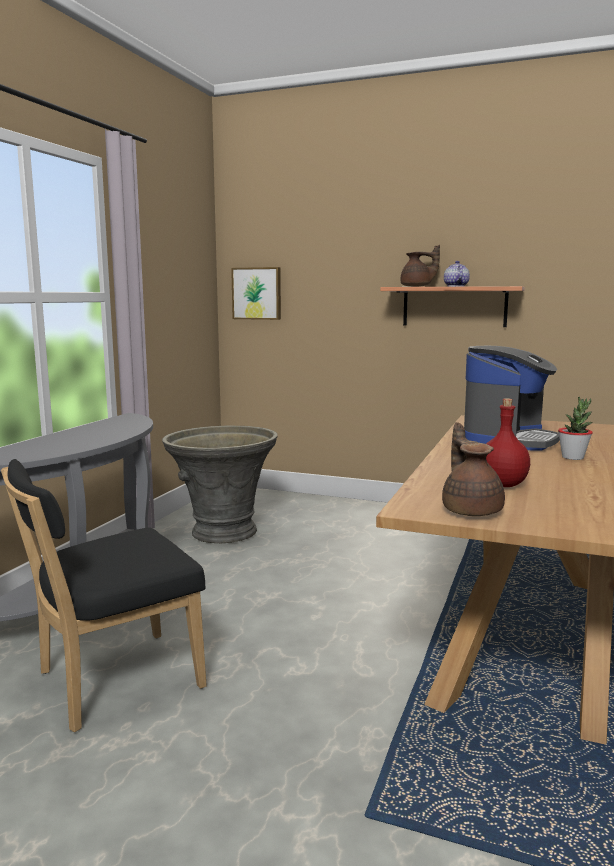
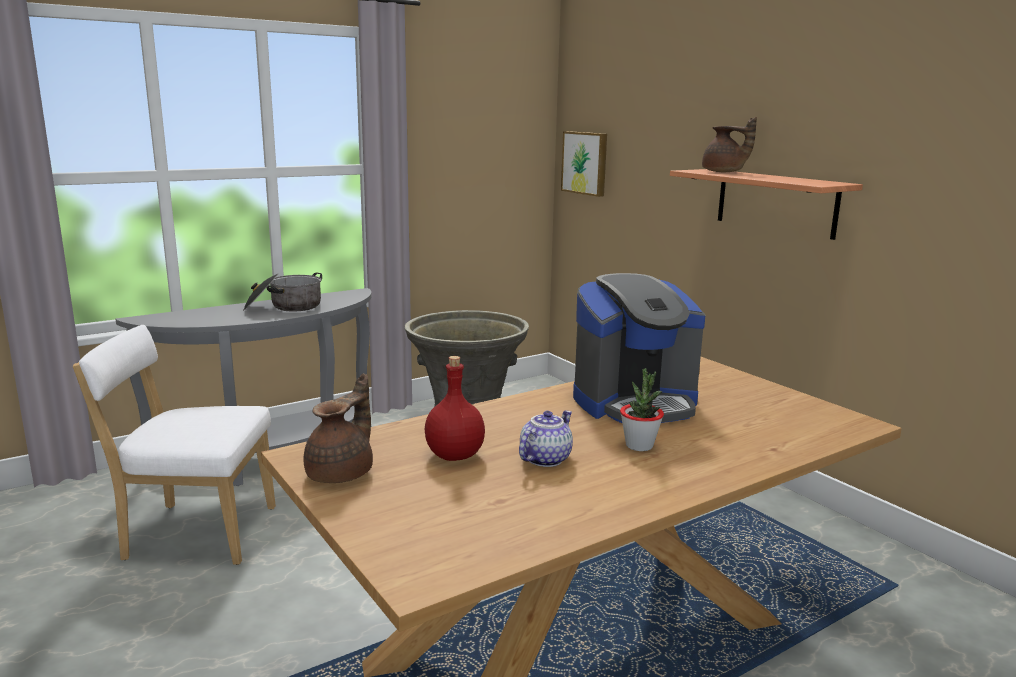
camera: 35 degrees right, 5 degrees up
(95, 433) = (284, 307): none -> cooking pot
(112, 682) = (194, 532): black chair -> white chair
(455, 286) = (762, 176): teapot -> teapot (544, 459)

